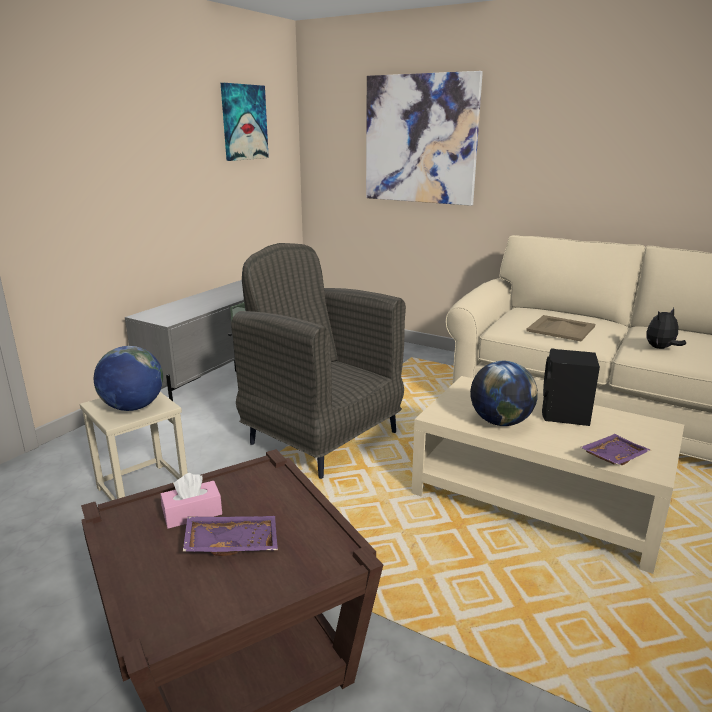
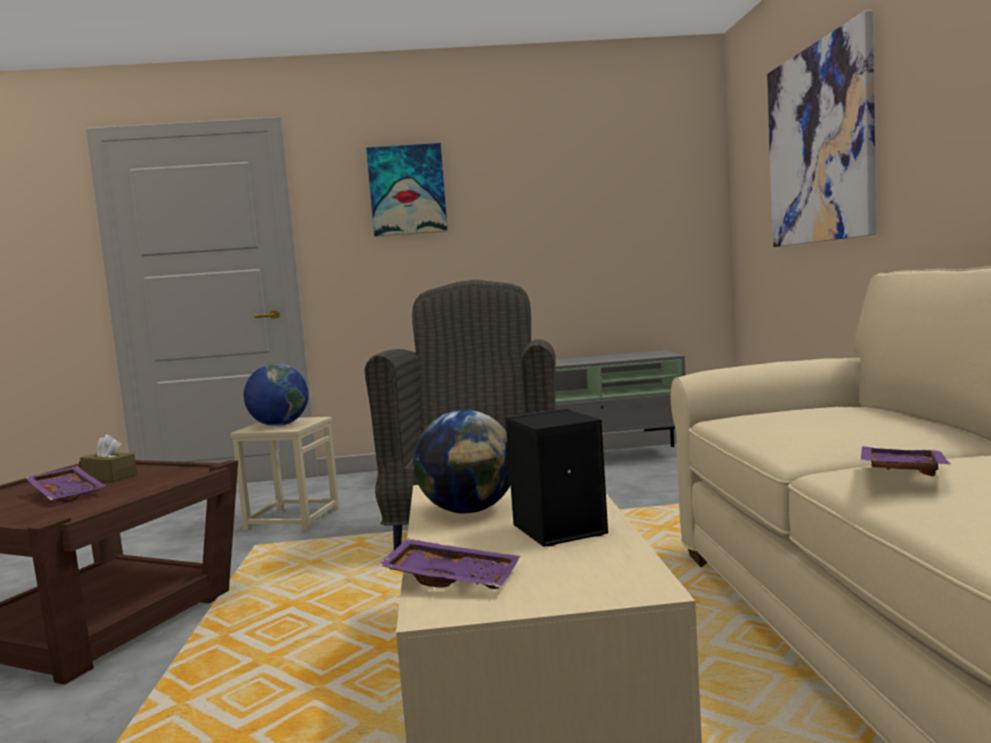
camera: 55 degrees right, 15 degrees down
(192, 513) = (110, 476): pink tissue box -> brown tissue box
(244, 122) = (617, 166): picture -> picture (407, 190)
(560, 328) = (804, 427): beige tray -> none
(661, 348) = (899, 474): plush toy -> purple tray

